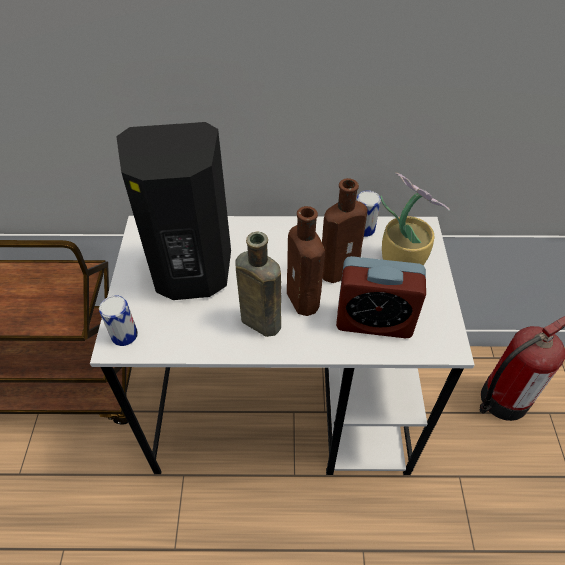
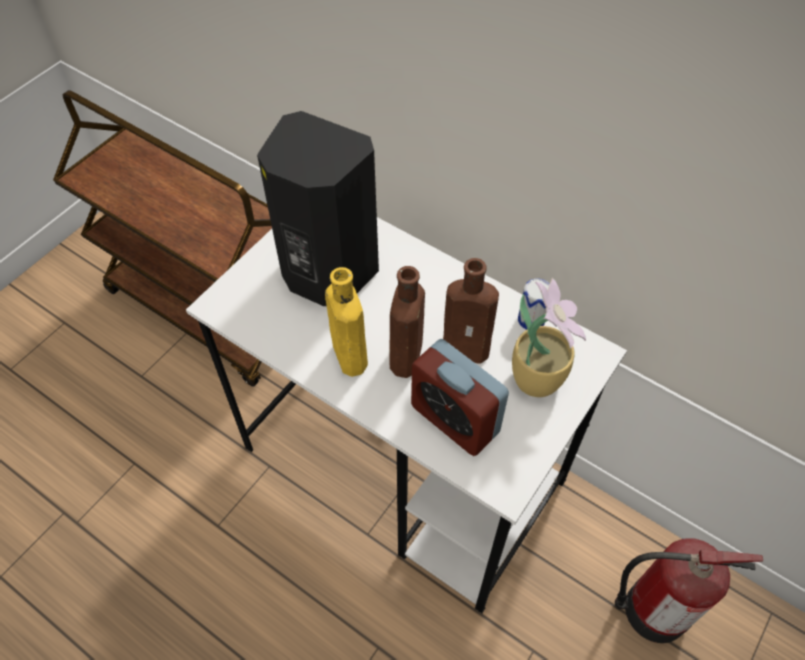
camera: 35 degrees right, 5 degrees up
(124, 335) = (229, 300): can -> none
(258, 320) = (348, 354): brown bottle -> yellow bottle

